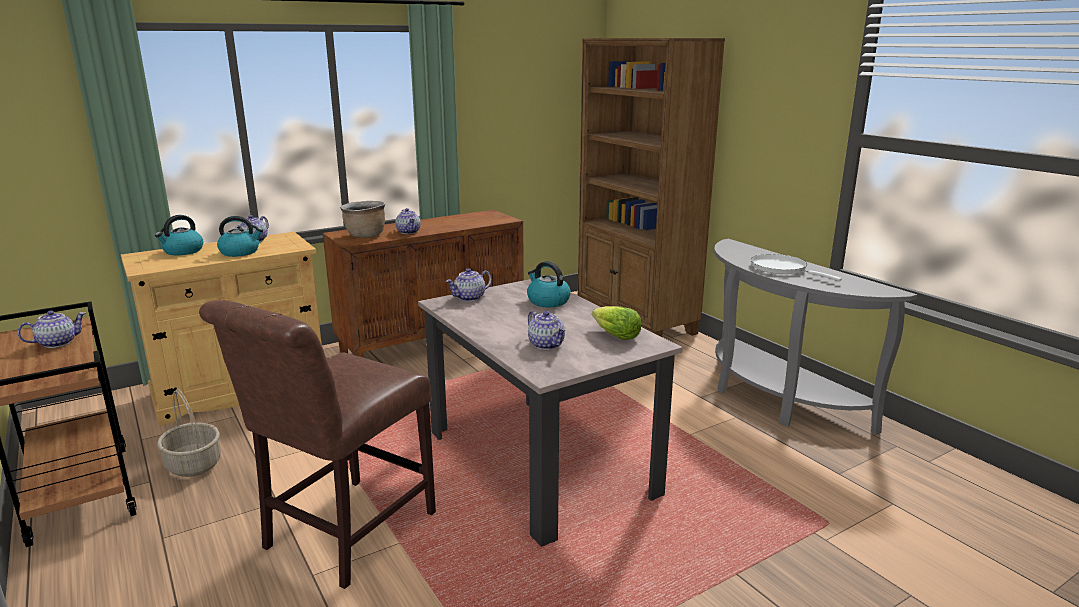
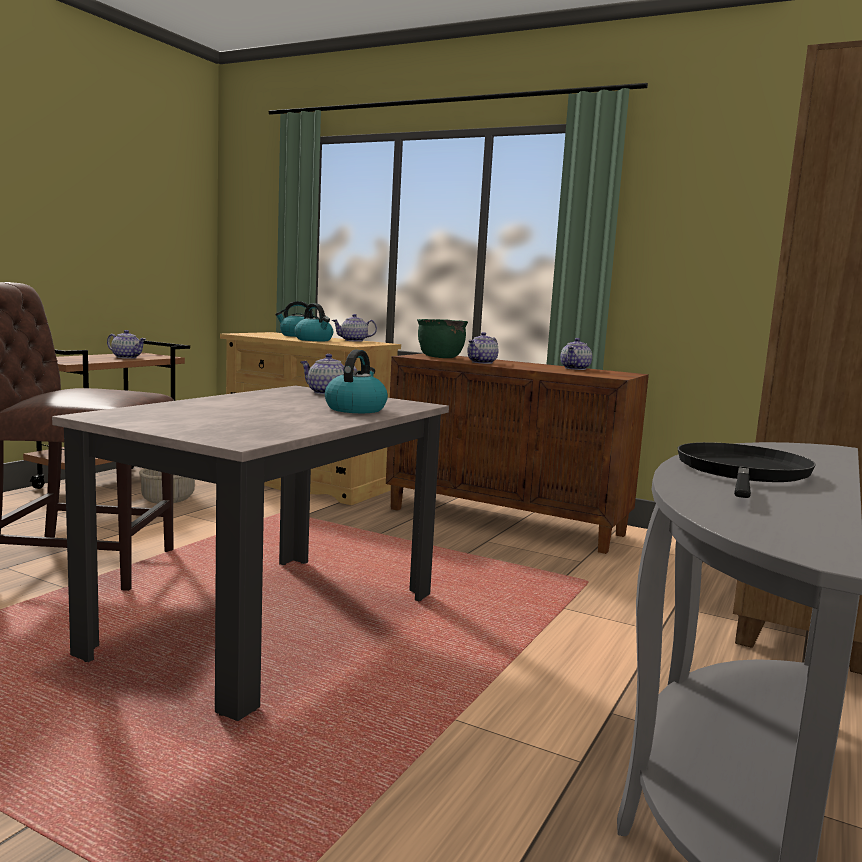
camera: 60 degrees right, 10 degrees down
(365, 236) = (440, 357): brown cooking pot -> green cooking pot
(547, 345) = (195, 413): teapot -> teapot (575, 368)
(615, 335) = (255, 429): lettuce -> none
(782, 269) = (742, 473): white frying pan -> black frying pan

